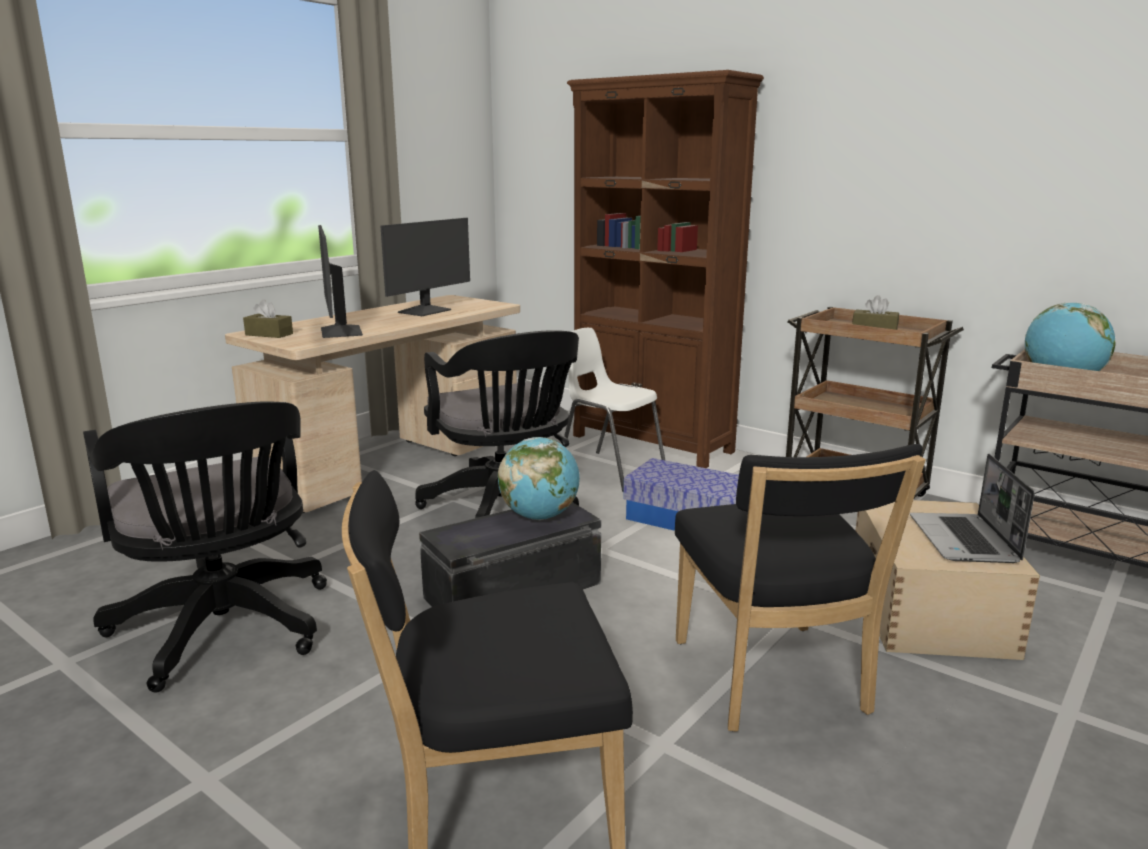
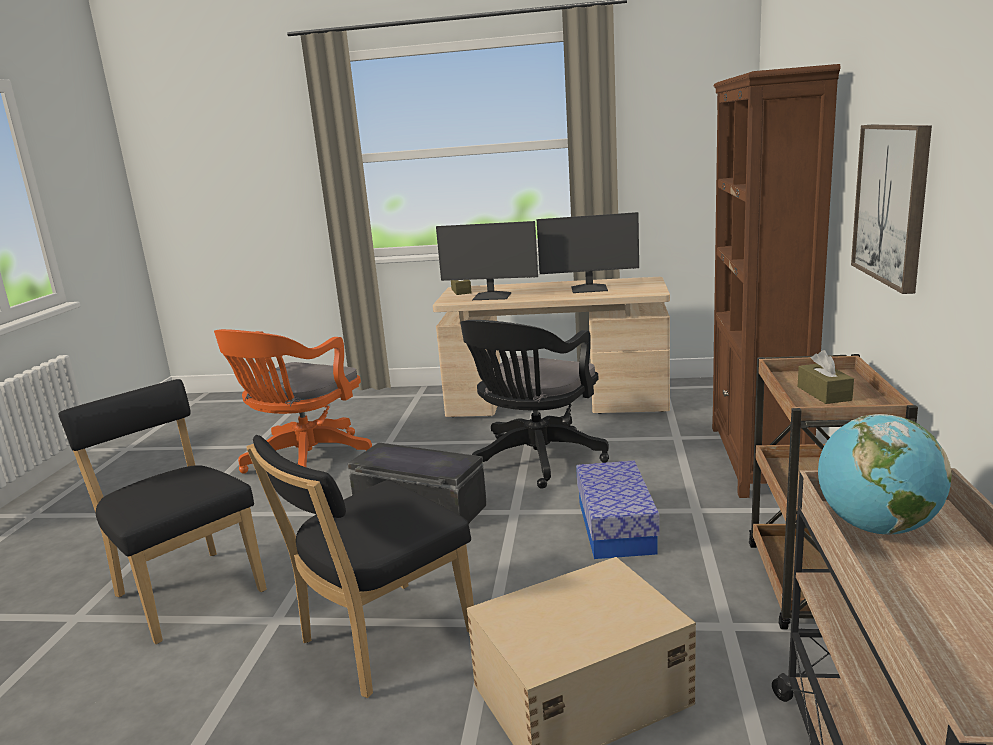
camera: 60 degrees right, 0 degrees up
(225, 632) = (304, 461): black office chair -> orange office chair
(339, 332) = (492, 297): monitor -> monitor turned 120 degrees counterclockwise
(539, 516) = (437, 461): globe -> none
(610, 470) = (665, 465): white chair -> none
(868, 183) = (892, 203): none -> picture
(965, 540) = (570, 631): laptop -> none

